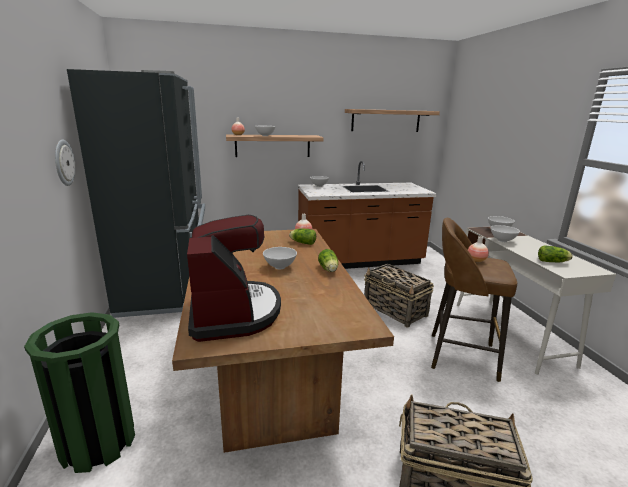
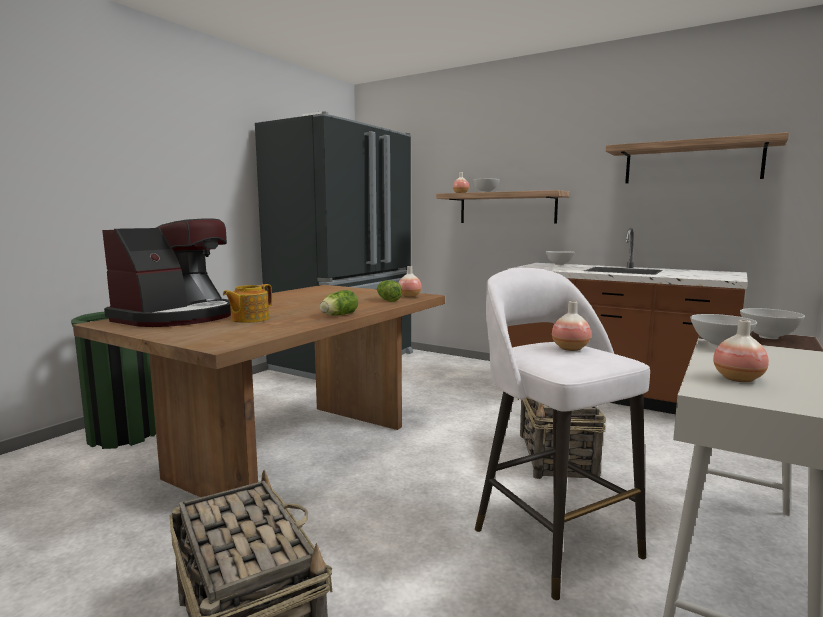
camera: 45 degrees right, 10 degrees down
(63, 163) = (227, 201): wall clock -> none
(280, 267) = (304, 307): white bowl -> none
(292, 294) = (249, 319): none -> teapot
(459, 355) = (552, 540): brown stool -> white stool
(553, 262) = (738, 379): lettuce -> vase

